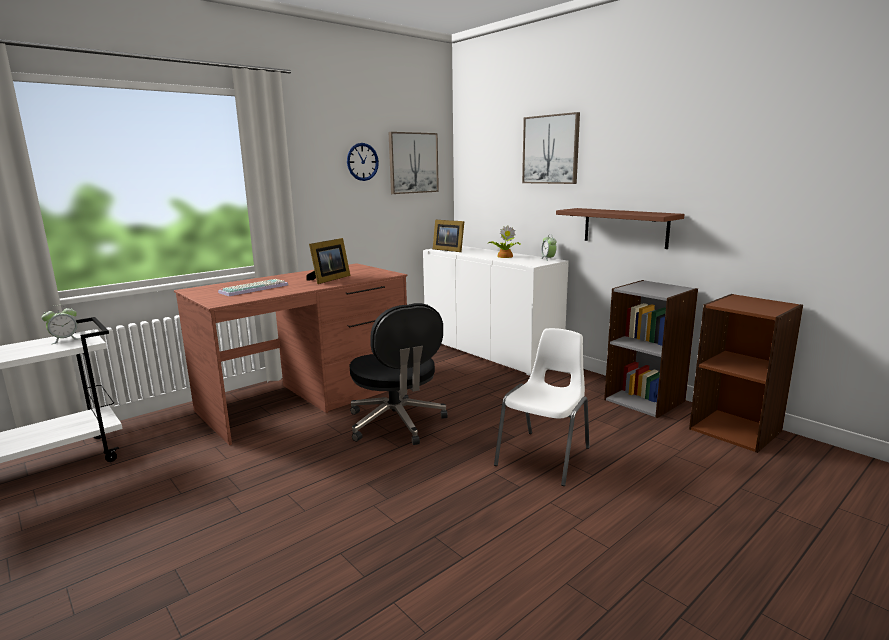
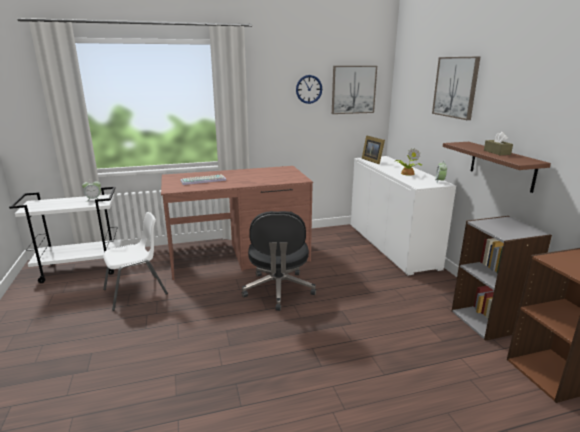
camera: 25 degrees right, 5 degrees up
(328, 279) = (256, 179): picture frame -> none
(545, 456) = (360, 347): white chair -> white chair (136, 292)
(623, 211) = (497, 152): none -> brown tissue box

